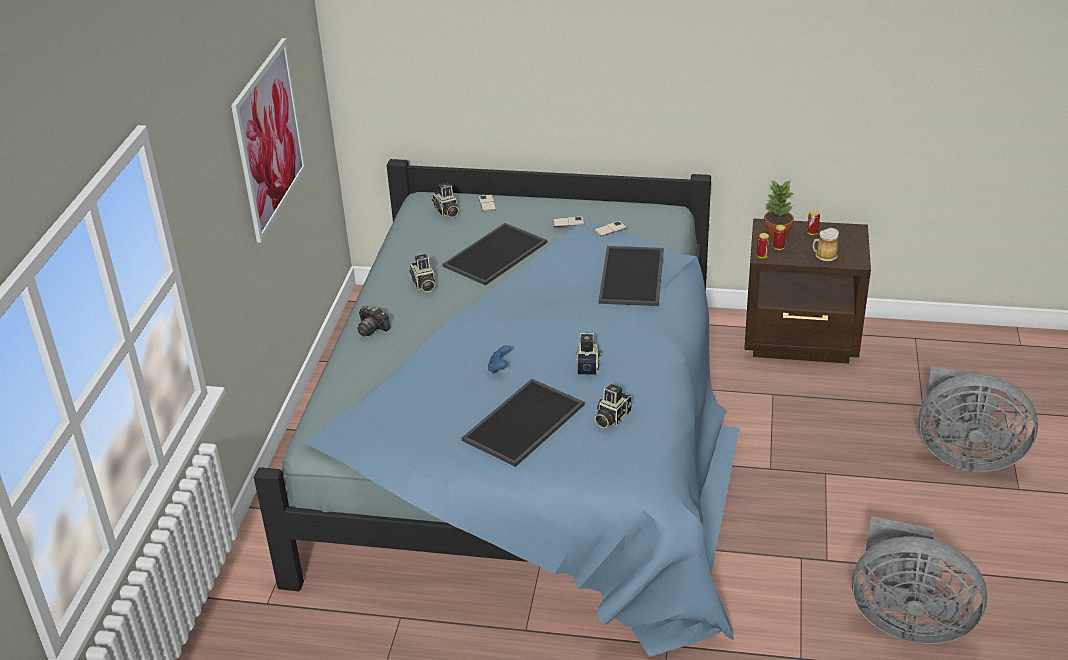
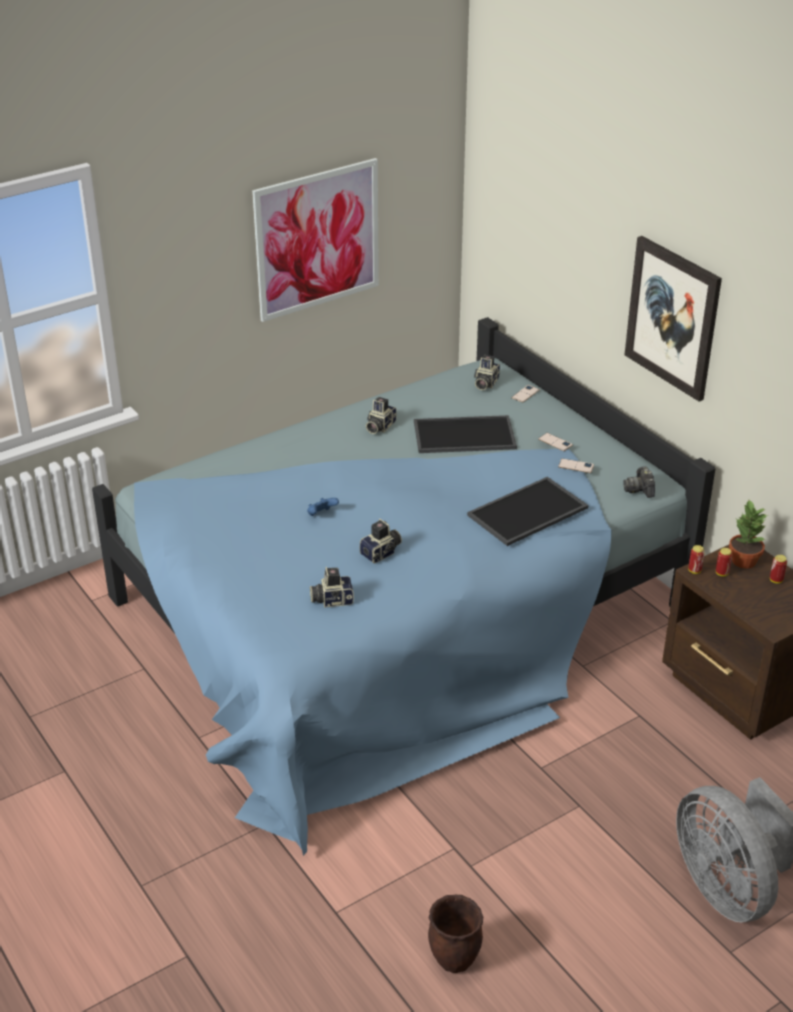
camera: 45 degrees right, 0 degrees up
(372, 328) = (297, 436): camera -> camera (640, 489)
(524, 424) = (271, 563): tray -> none
(632, 67) = (672, 317): none -> picture
(824, 255) = (752, 605): mug -> none
(907, 621) = (455, 959): grey fan -> brown planter

